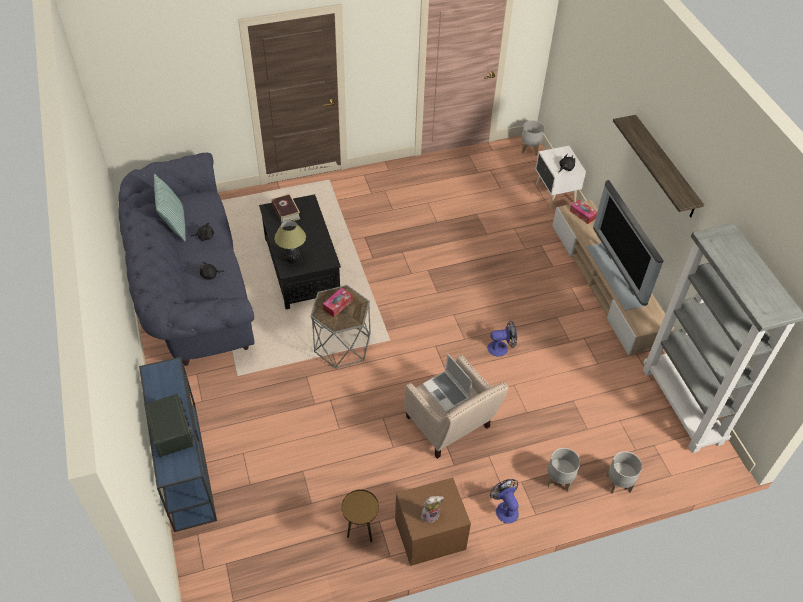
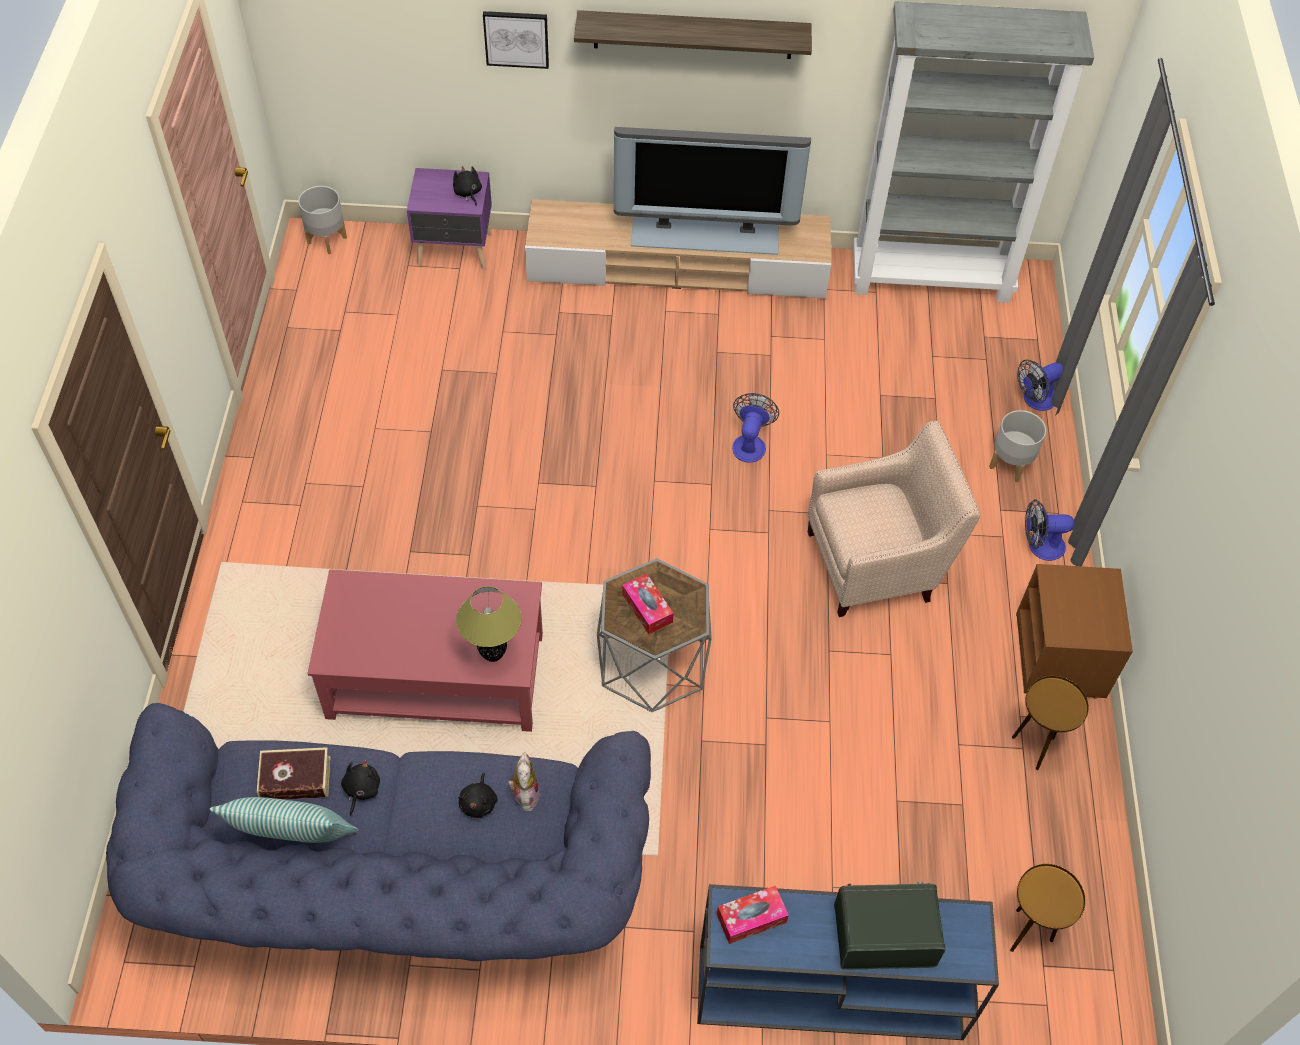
camera: 70 degrees left, 5 degrees up
(243, 551) = (1027, 933): none -> brown side table
(286, 212) = (354, 631): book -> book (295, 779)
(301, 266) = (435, 675): black coffee table -> red coffee table
(430, 514) = (1094, 613): plush toy -> plush toy (524, 794)
(447, 392) = (872, 520): laptop -> none
(554, 194) = (455, 251): white nightstand -> purple nightstand
(582, 214) = (559, 222): tissue box -> tissue box (751, 918)
(615, 110) = (516, 38): none -> picture
(619, 483) = (1035, 400): grey planter -> fan

